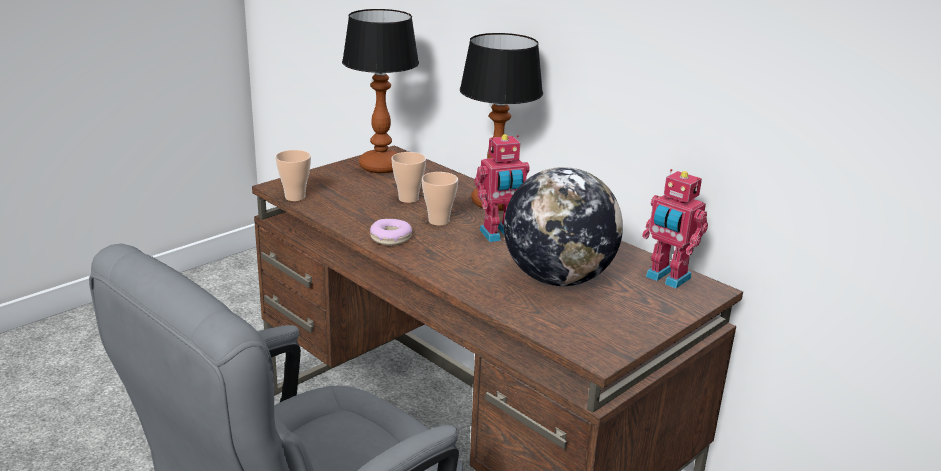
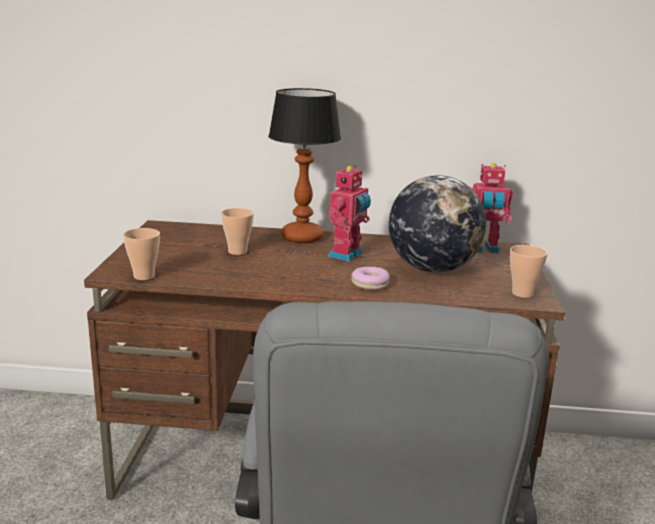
camera: 40 degrees left, 5 degrees down
(380, 166) = (168, 236): table lamp -> none
(391, 238) = (280, 280): donut -> donut (370, 284)
(438, 221) = (289, 259): cup -> cup (522, 293)

